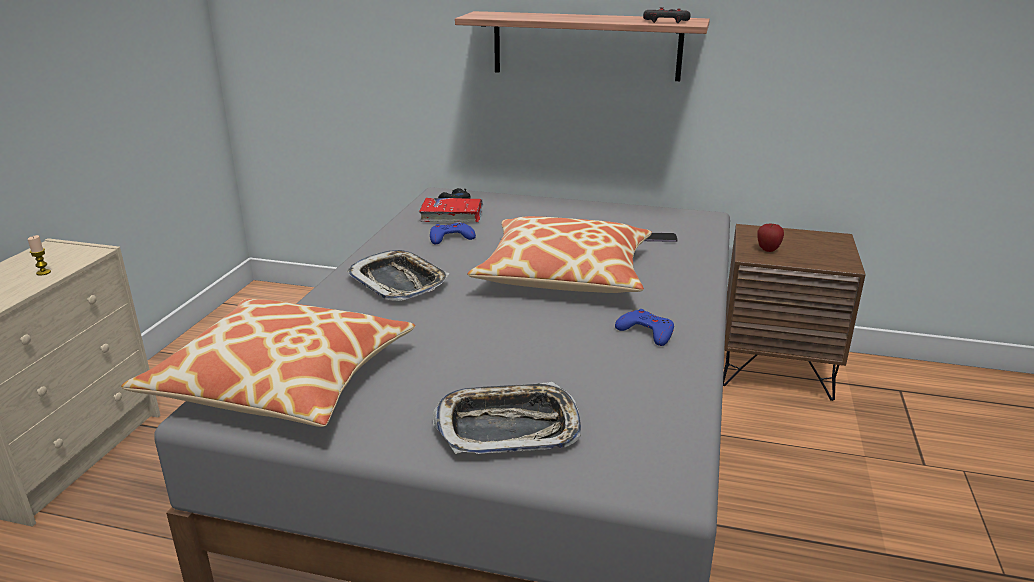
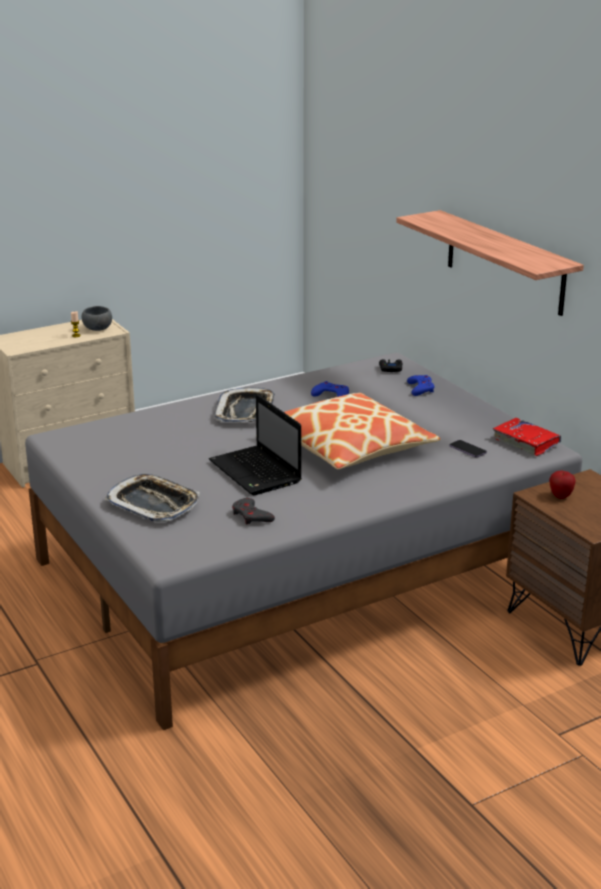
camera: 45 degrees right, 0 degrees up
(63, 256) = (97, 329): none -> grey bowl
(283, 381) = (102, 438): pillow -> none
(452, 216) = (364, 380): red book -> red book (526, 442)
(539, 335) = (256, 472): none -> laptop
(646, 332) = (318, 498): blue game controller -> blue game controller (420, 389)
(666, 21) = (528, 260): grey game controller -> grey game controller (251, 516)

